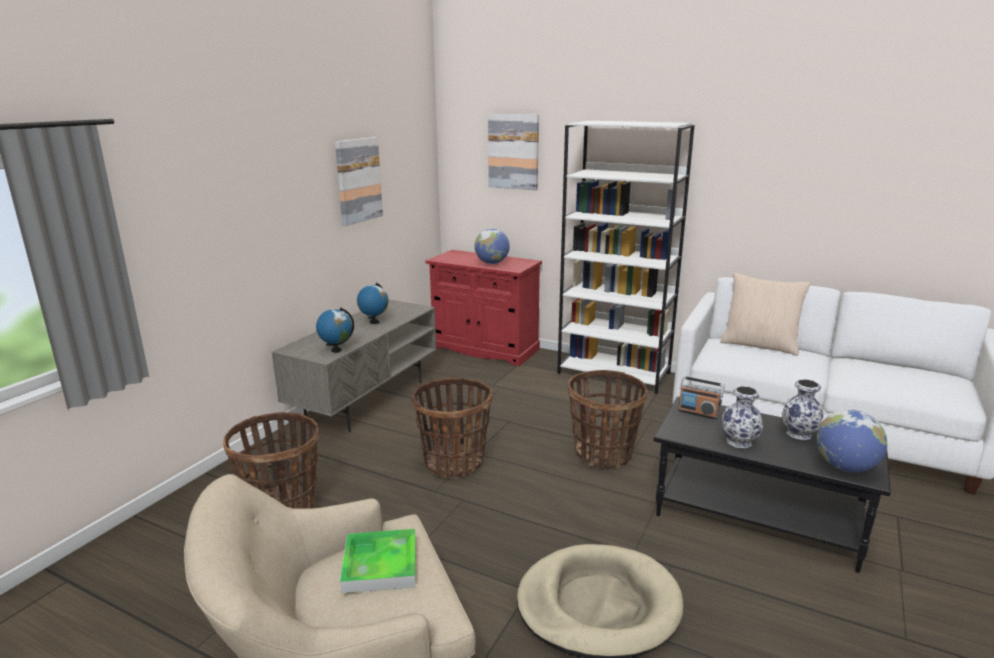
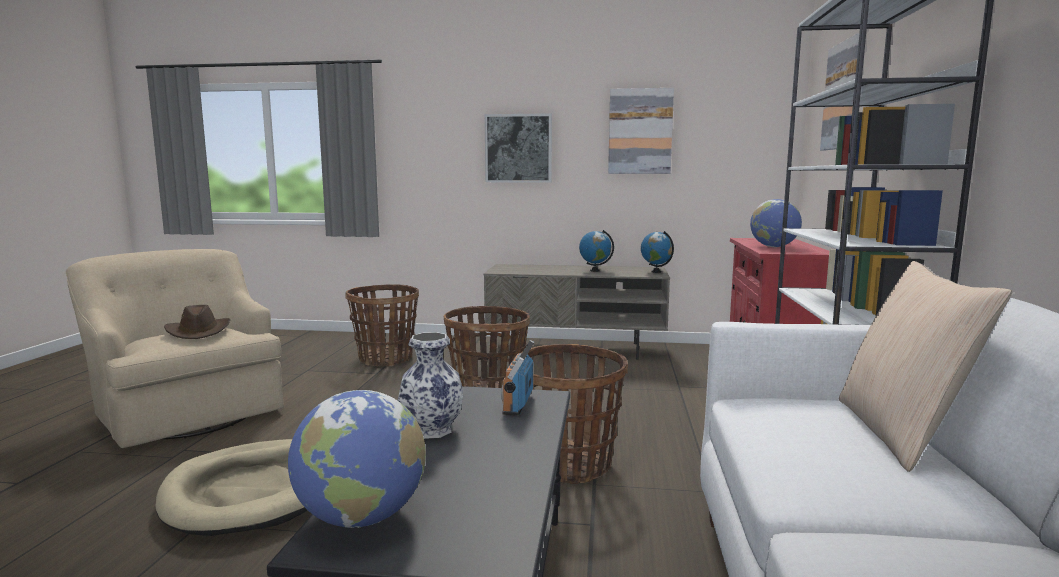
camera: 70 degrees right, 10 degrees down
(271, 216) = (518, 148): none -> picture
(336, 350) = (515, 271): globe -> globe (656, 272)
(380, 565) = (199, 332): tray -> brown hat
(799, 434) = (488, 478): vase -> none

